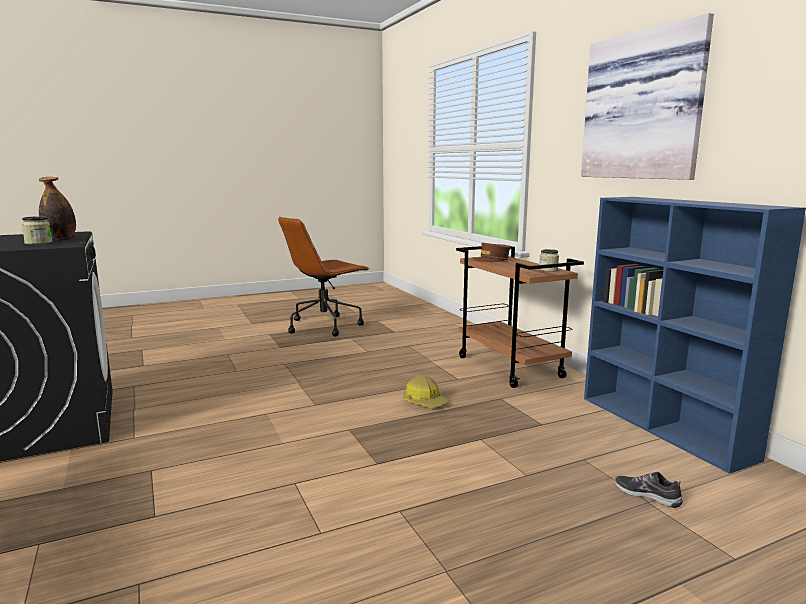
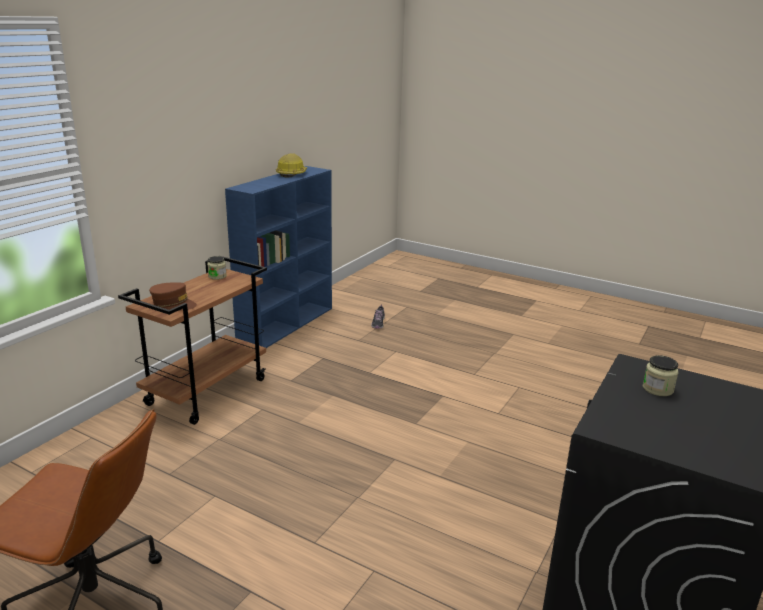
camera: 125 degrees left, 10 degrees up
(60, 238) = (628, 400): bottle -> none
(424, 402) = (331, 409): hard hat -> hard hat (292, 174)
(644, 106) = (210, 114): picture -> none

